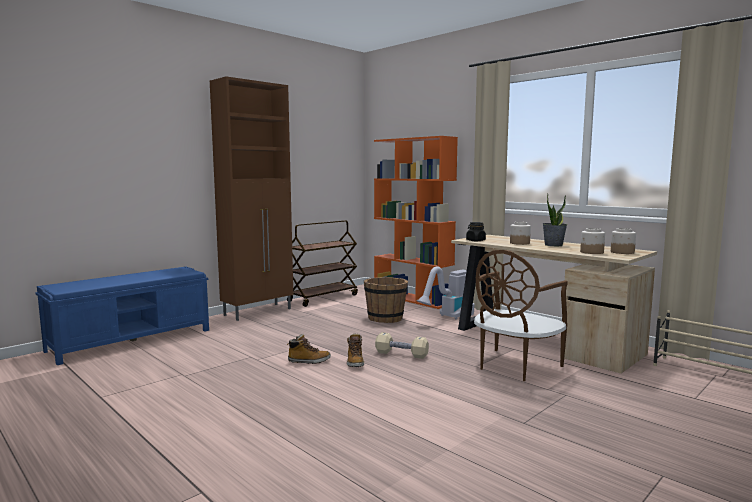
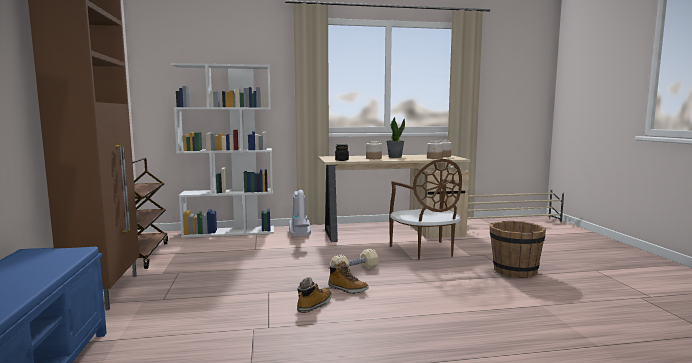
camera: 55 degrees left, 0 degrees up
(385, 318) = (259, 252): brown bucket -> brown bucket (514, 271)
(413, 299) = (230, 232): orange bookcase -> white bookcase

